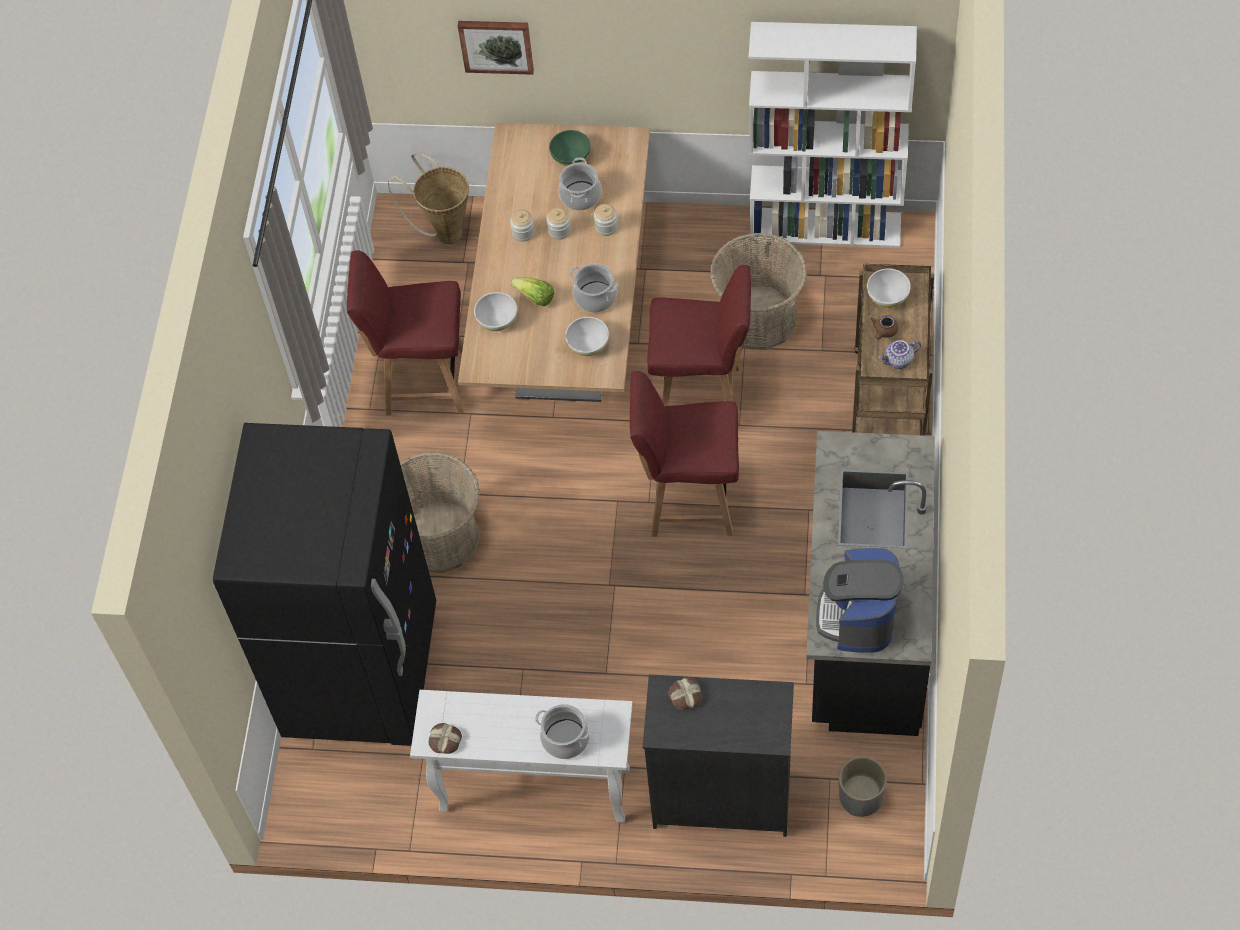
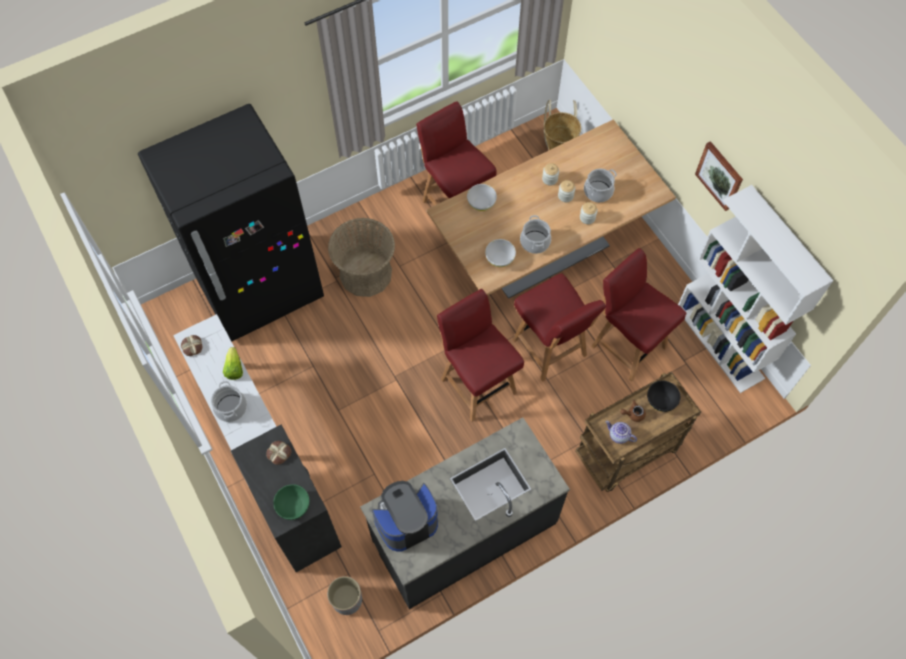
camera: 50 degrees right, 5 degrees up
(496, 45) = (633, 72): picture -> picture (720, 175)
(535, 297) = (510, 212): lettuce -> lettuce (234, 368)
(571, 157) = (621, 170): green bowl -> green bowl (293, 506)
(758, 318) = (627, 345): basket -> red chair
(888, 296) = (661, 400): white bowl -> black bowl

